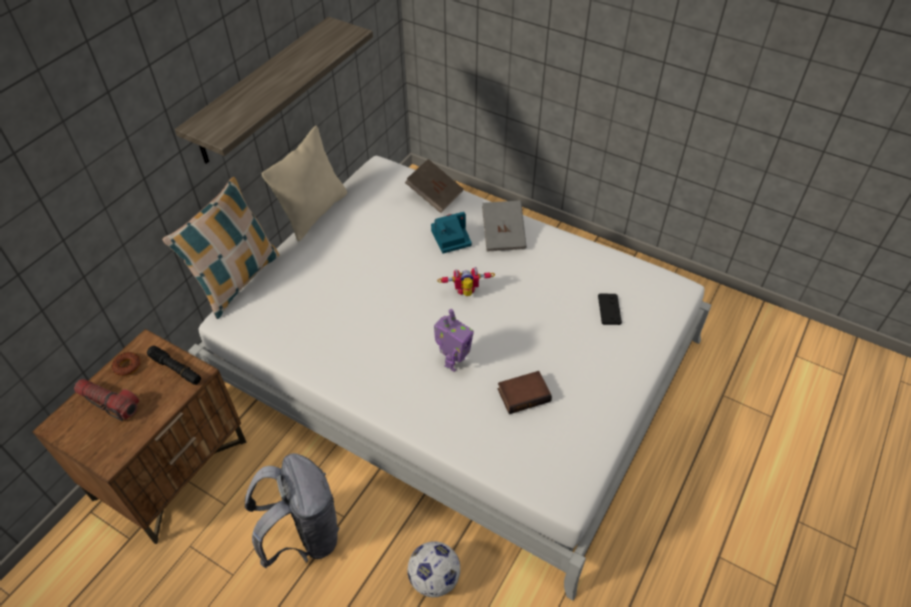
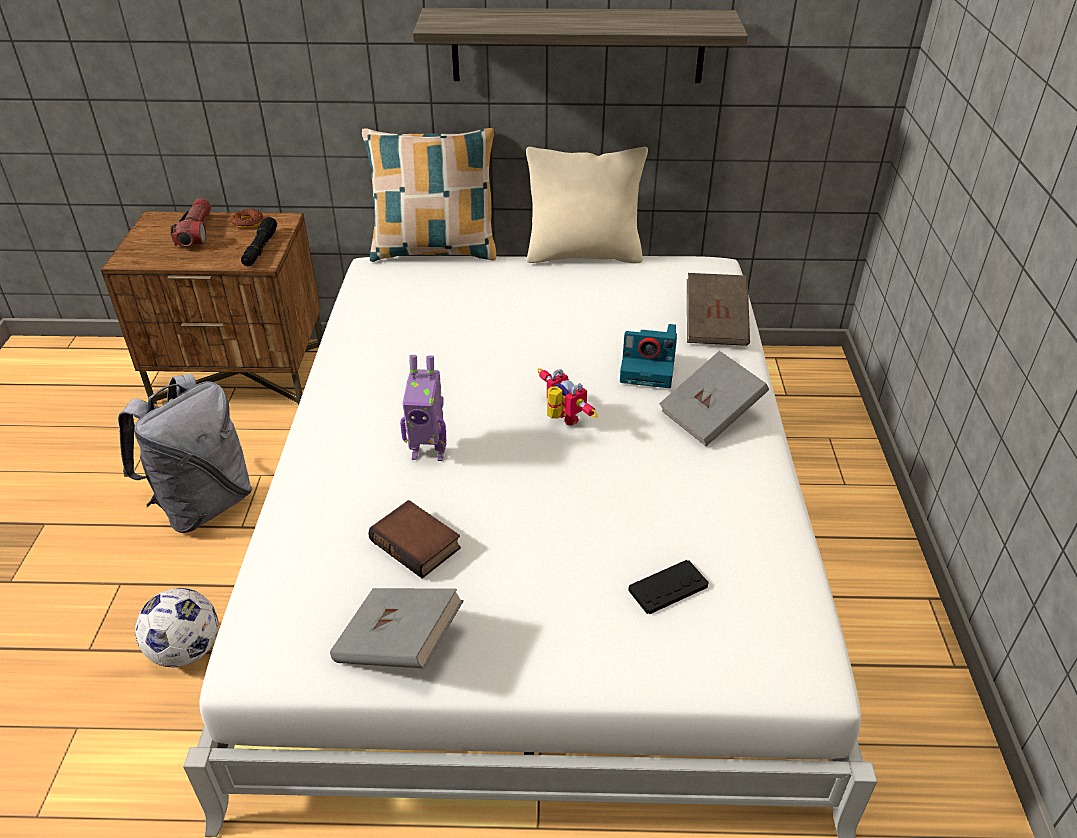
camera: 60 degrees right, 10 degrees down
(450, 238) = (649, 369): camera -> camera turned 150 degrees clockwise
(589, 428) = (399, 646): none -> grey book

